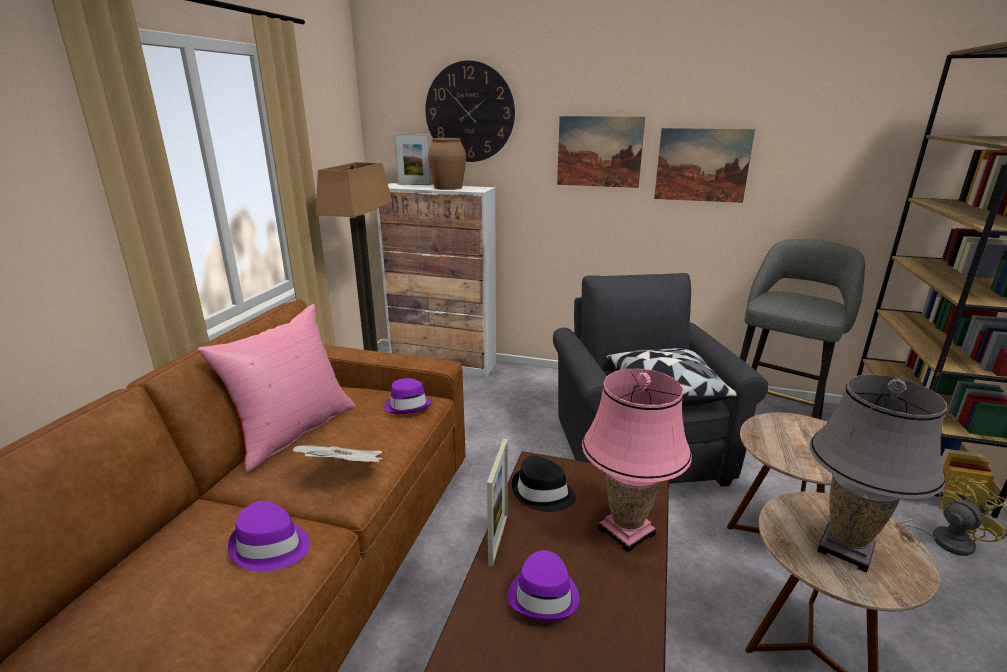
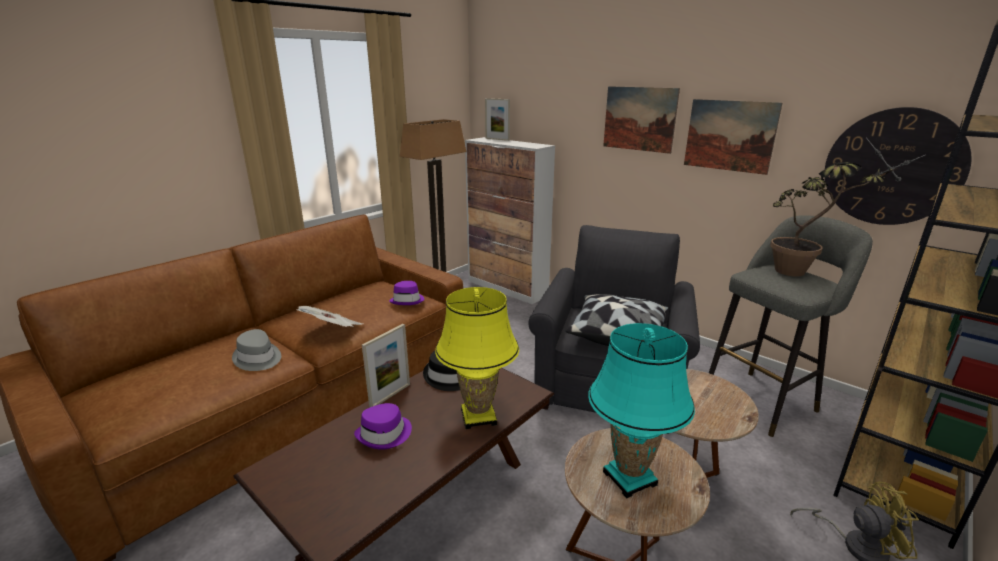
camera: 25 degrees right, 0 degrees up
(270, 546) = (257, 358): purple hat -> grey hat
(293, 431) = (328, 301): pink pillow -> none
(448, 187) = (517, 143): brown vase -> none
(469, 112) = (541, 82): wall clock -> wall clock (892, 167)
(627, 532) = (478, 417): pink table lamp -> yellow table lamp
(803, 296) = (801, 273): none -> potted plant
(845, 549) = (629, 478): grey table lamp -> turquoise table lamp

